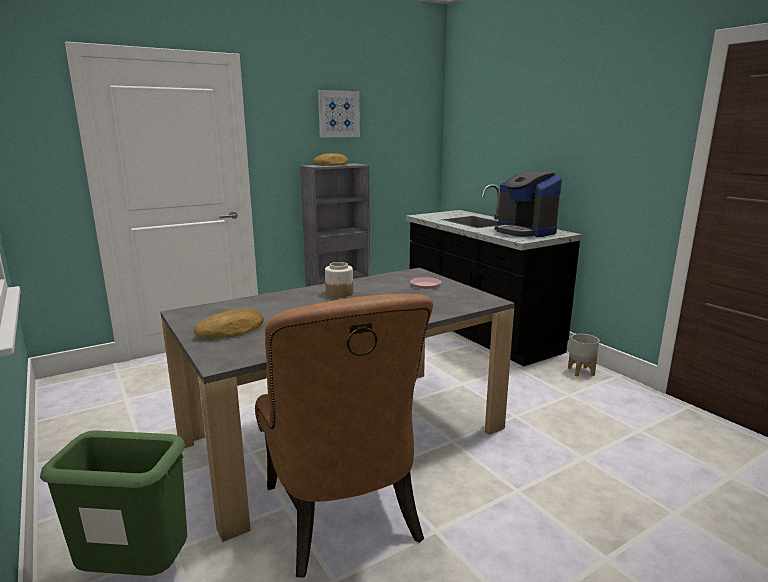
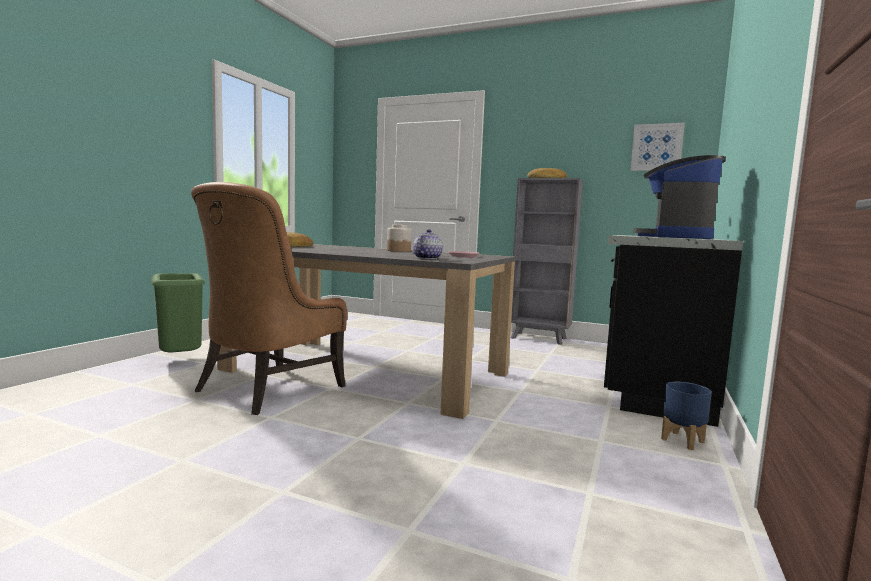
camera: 55 degrees right, 10 degrees down
(338, 114) = (571, 133): picture -> picture (656, 147)
(456, 304) = (426, 258): none -> teapot
(580, 371) = (682, 440): grey planter -> blue planter

